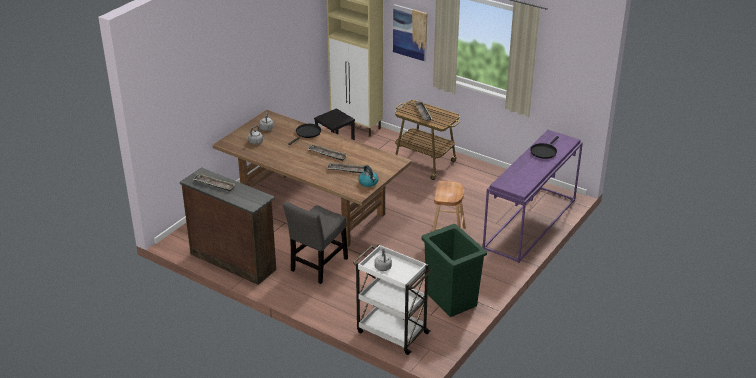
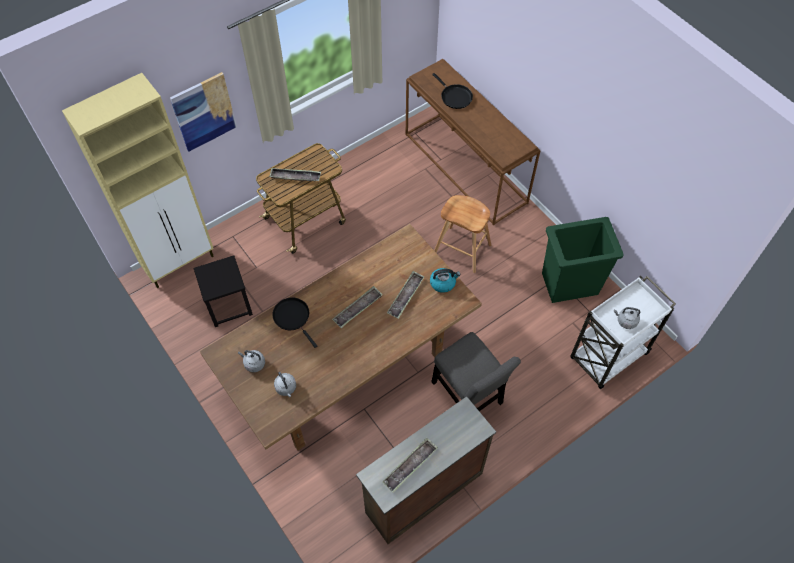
camera: 70 degrees left, 25 degrees up
(530, 224) = (466, 168): purple console table -> brown console table

